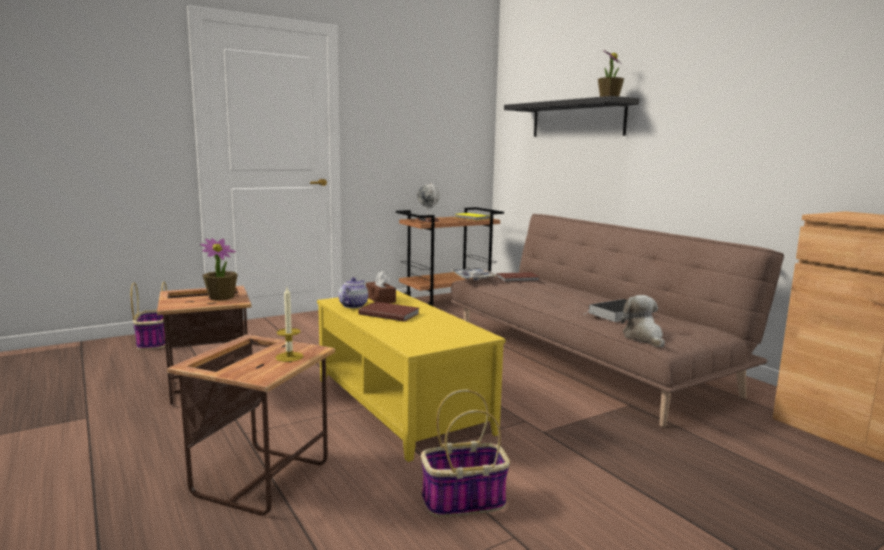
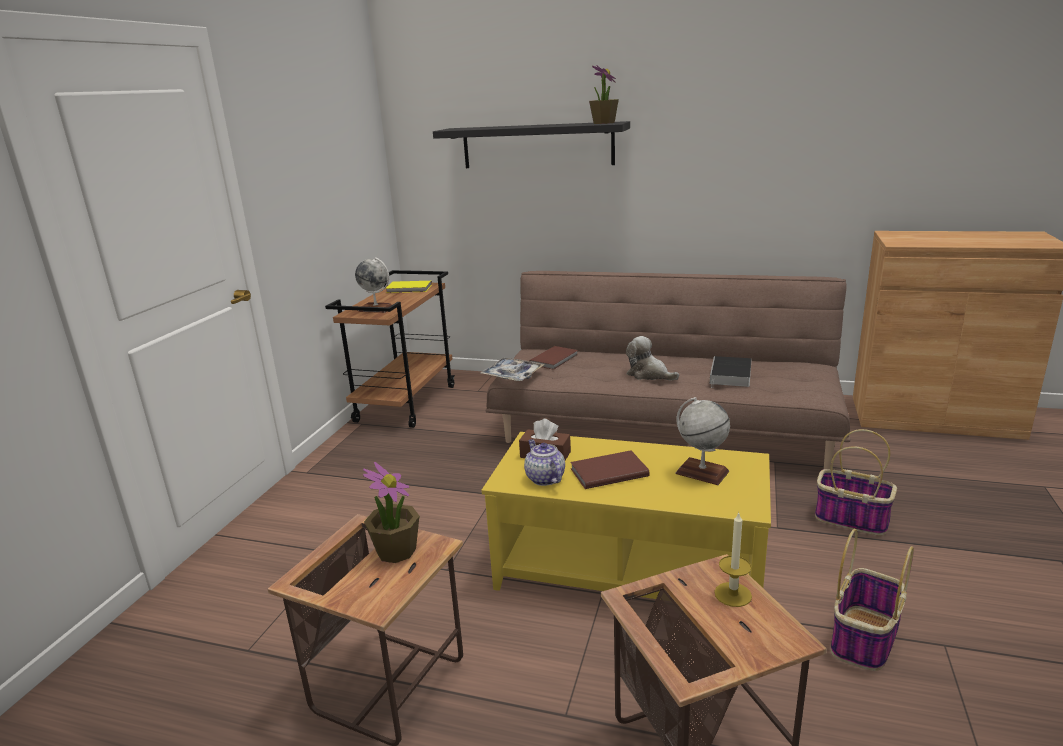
camera: 40 degrees left, 10 degrees up
(153, 342) = (121, 670): basket -> basket (849, 519)
(437, 330) = (701, 472): none -> globe
(644, 338) = (797, 396): plush toy -> plush toy (649, 374)

